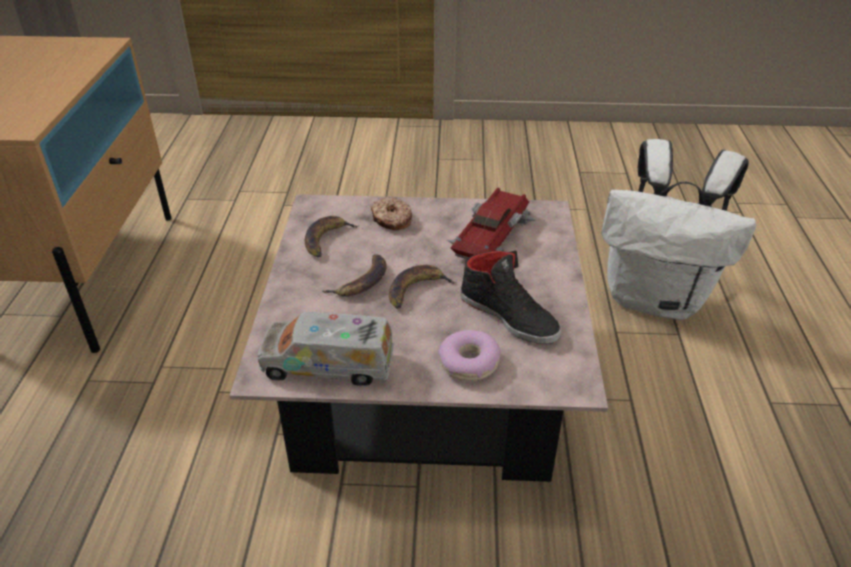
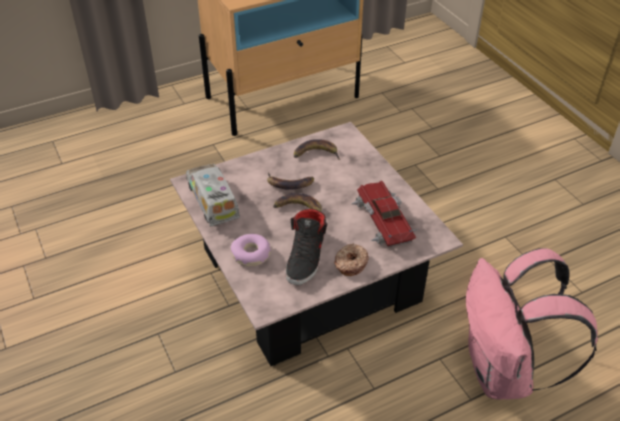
camera: 60 degrees right, 5 degrees up
(391, 220) = (359, 170): donut -> donut (350, 263)
(491, 235) = (383, 220): toy car -> toy car turned 105 degrees counterclockwise
(656, 298) = (503, 373): white backpack -> pink backpack

